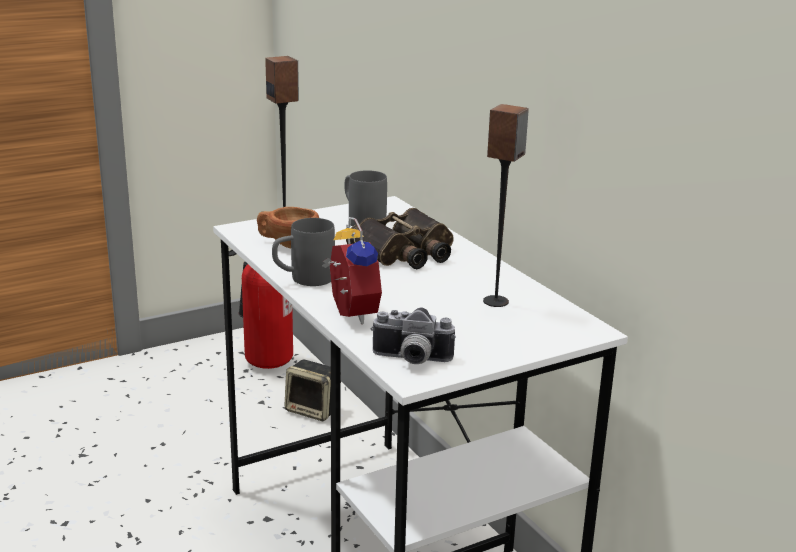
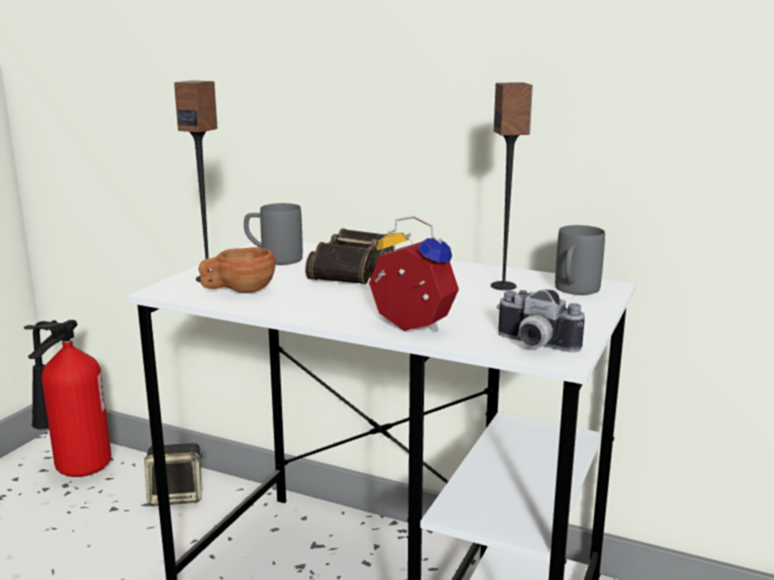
camera: 35 degrees left, 5 degrees down
(303, 279) = (311, 313): grey mug -> grey mug (574, 291)
(411, 360) = (533, 345): camera -> camera turned 60 degrees clockwise

